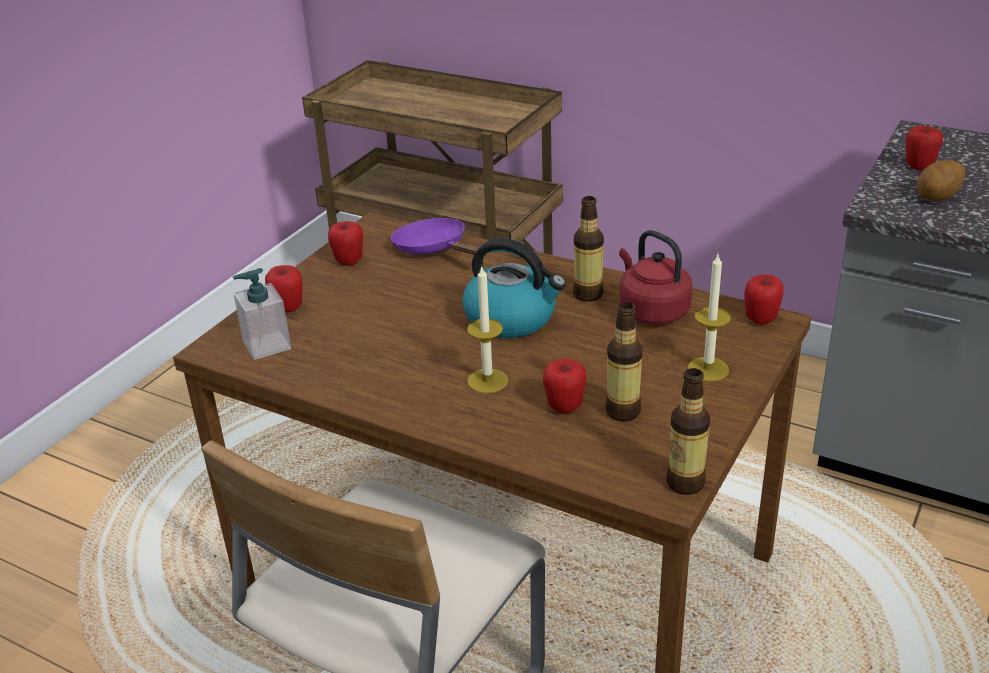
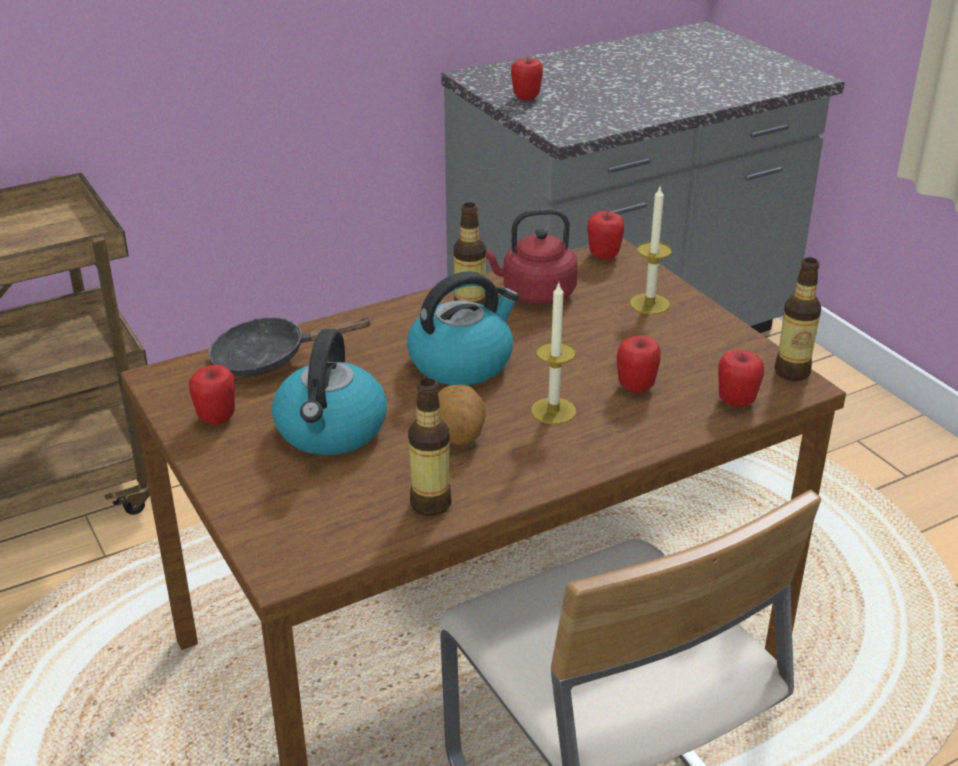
camera: 60 degrees left, 0 degrees up
(266, 345) = (326, 526): soap dispenser -> none
(288, 308) = (264, 488): apple -> apple (736, 401)
(373, 304) = (331, 431): none -> kettle
(435, 249) = (269, 358): purple frying pan -> black frying pan
(622, 411) = (670, 363): bottle -> bottle (430, 504)
(938, 198) = (582, 111): potato -> potato (460, 435)

